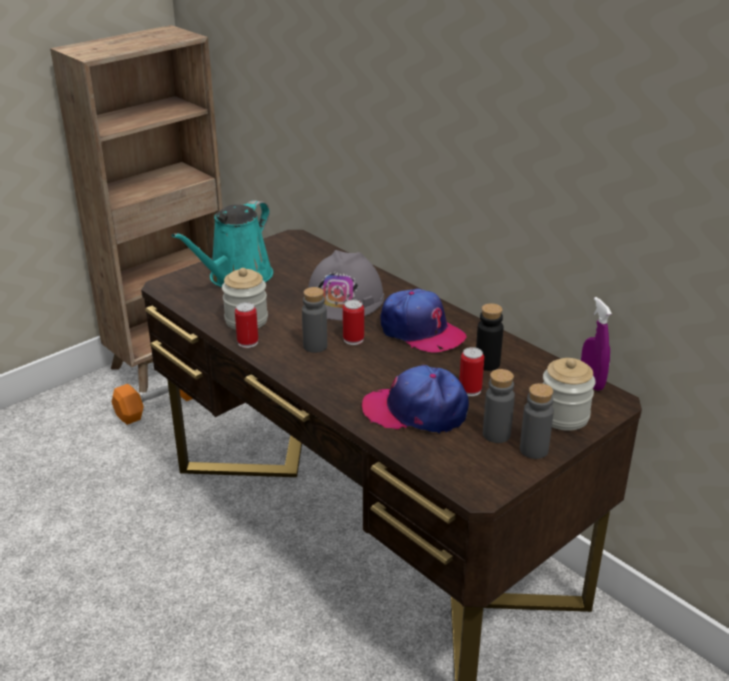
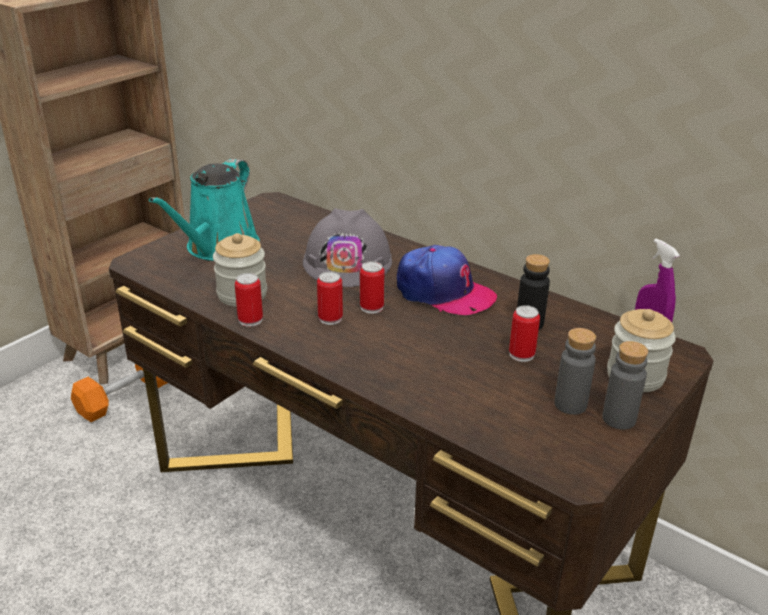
camera: 10 degrees left, 0 degrees up
(315, 346) = (330, 318): grey bottle -> can
(416, 411) = (469, 384): cap -> none

